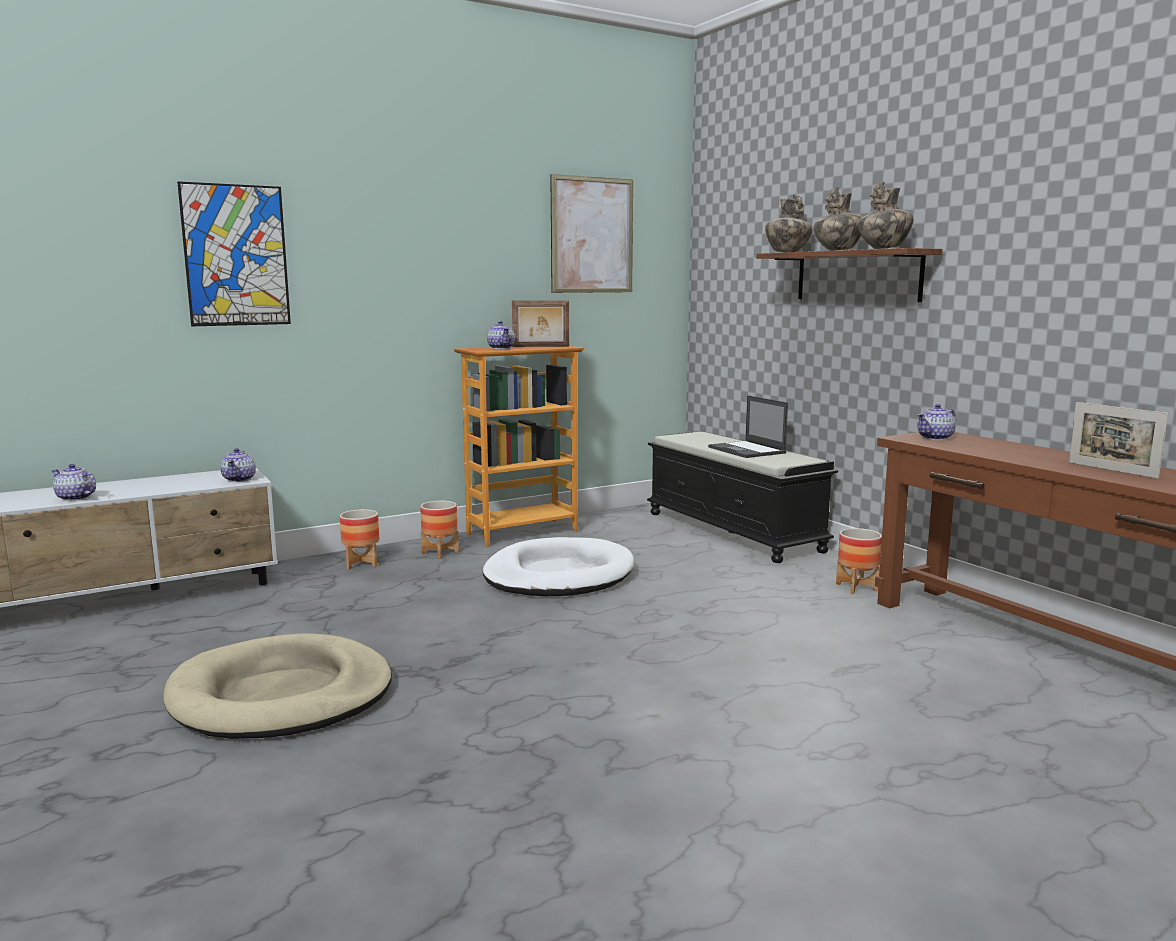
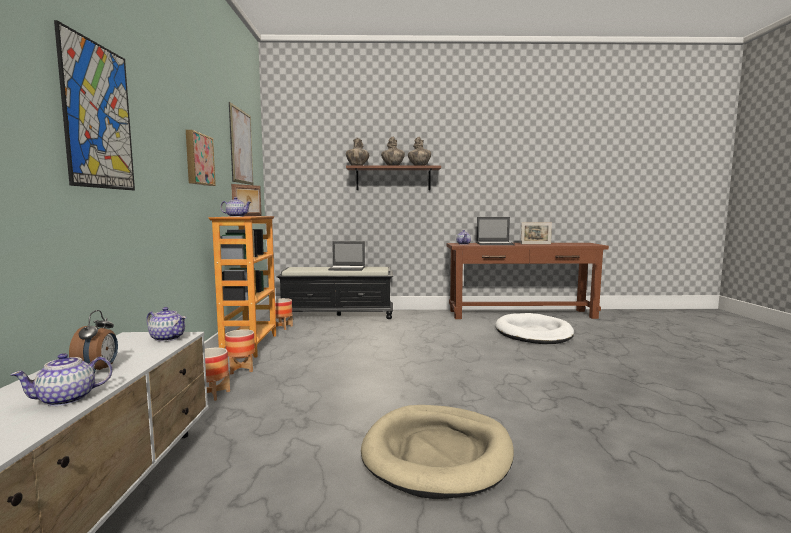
camera: 60 degrees left, 5 degrees down
(138, 488) = (98, 371): none -> alarm clock
(444, 273) = (198, 159): none -> picture
(558, 575) = (339, 352): white dog bed -> white dog bed (533, 333)
(857, 587) = (435, 317): planter -> planter (282, 327)
(1004, 450) = (495, 244): none -> laptop

